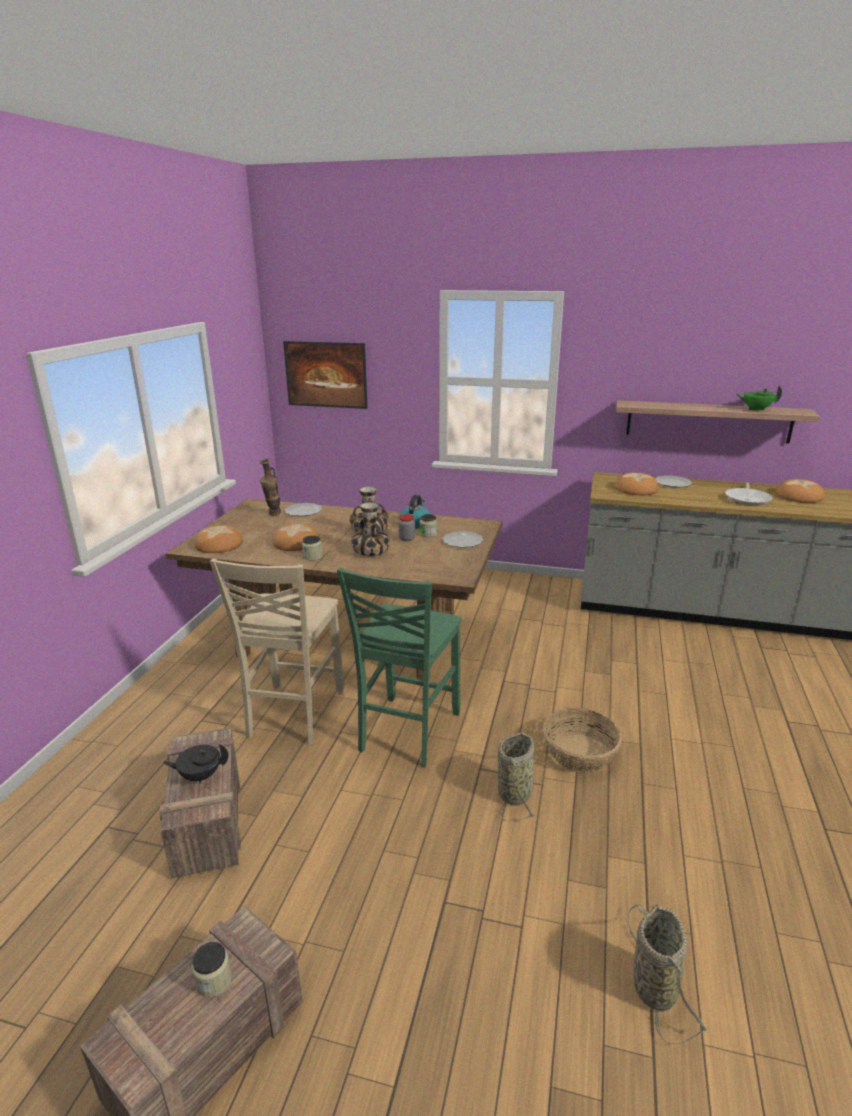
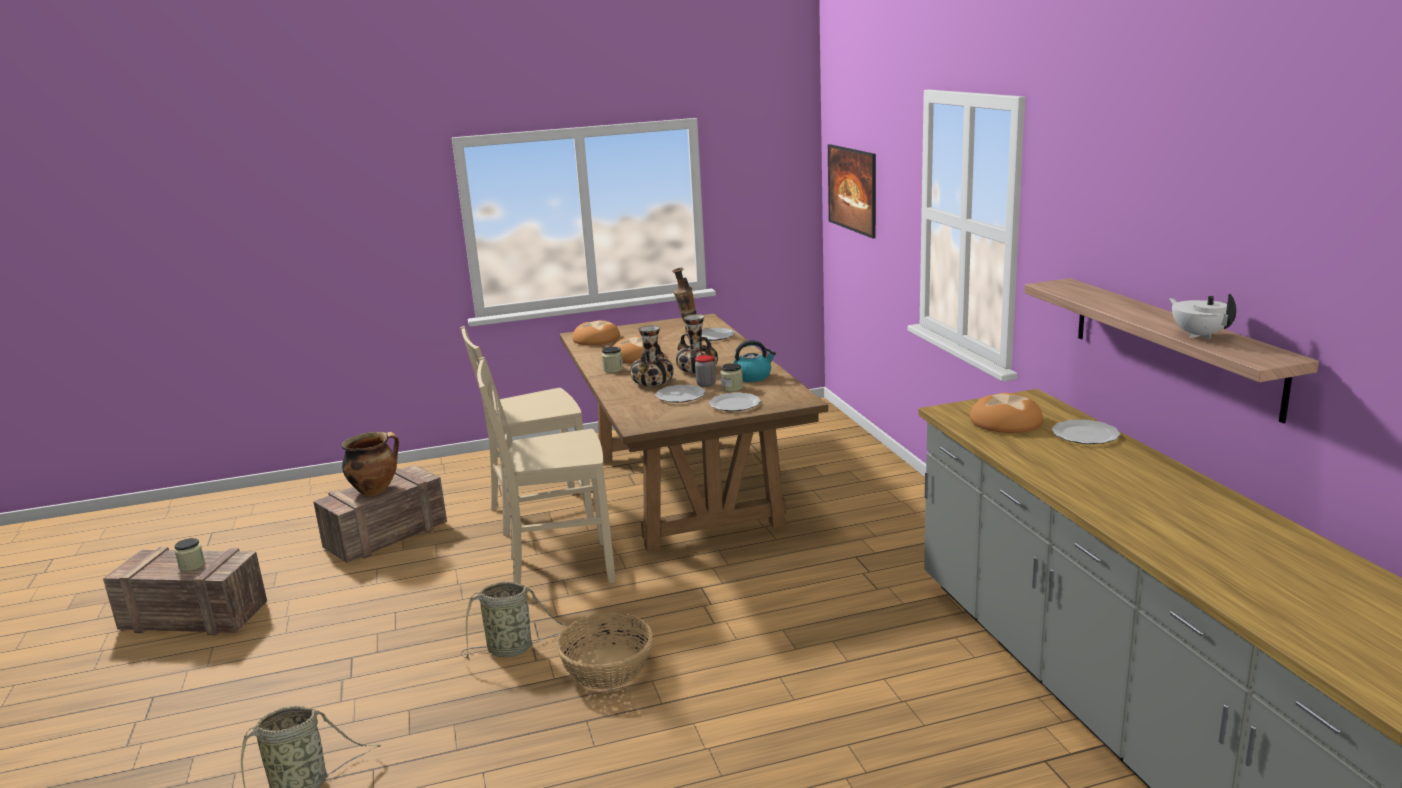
camera: 60 degrees right, 5 degrees down
(200, 776) = (375, 489): black teapot -> cooking pot
(407, 732) = (559, 568): green chair -> beige chair
(418, 551) = (681, 396): none -> plate
(747, 499) = (1107, 490): frying pan -> none
(756, 409) = (1199, 335): green teapot -> white teapot
(798, 496) = (1214, 523): bread -> none

